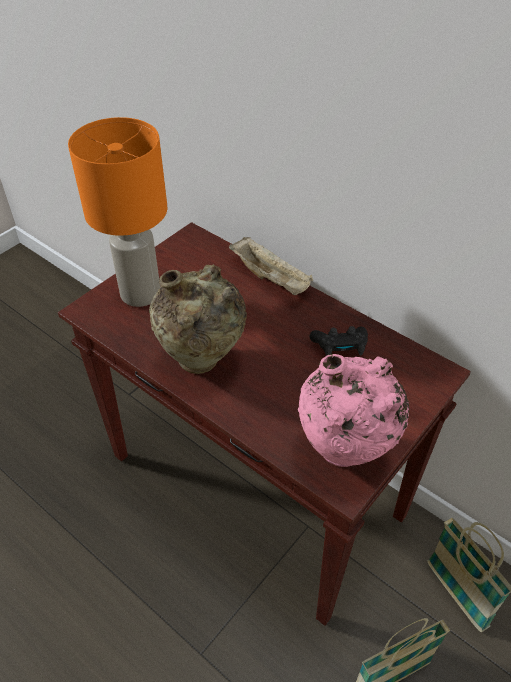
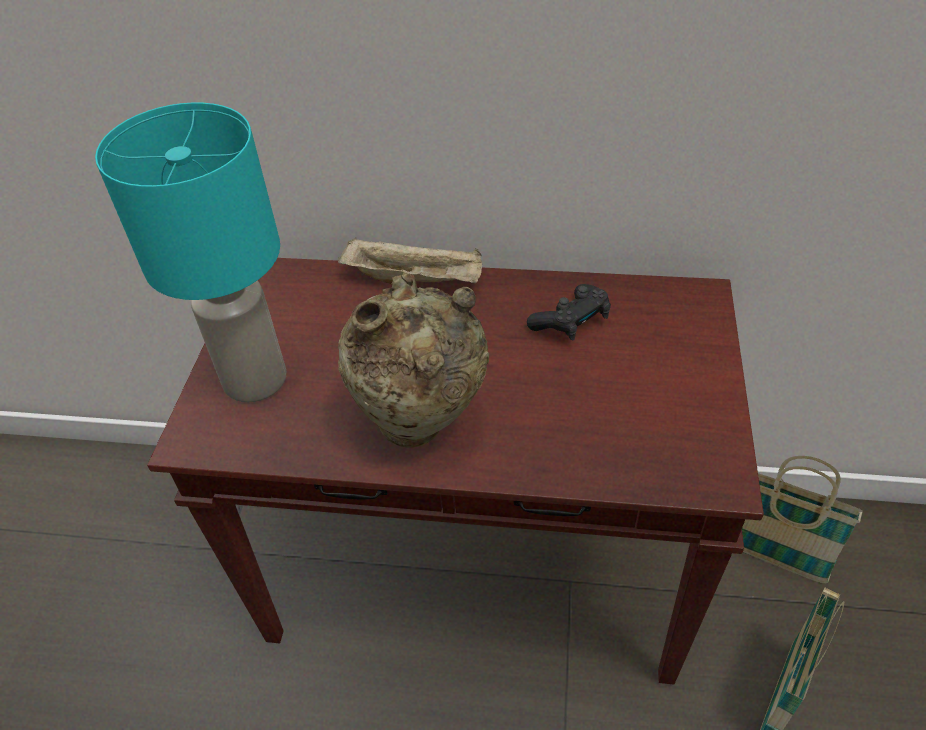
camera: 30 degrees left, 0 degrees up
(142, 293) = (256, 378): orange table lamp -> turquoise table lamp
(344, 455) = (688, 444): pink vase -> none

